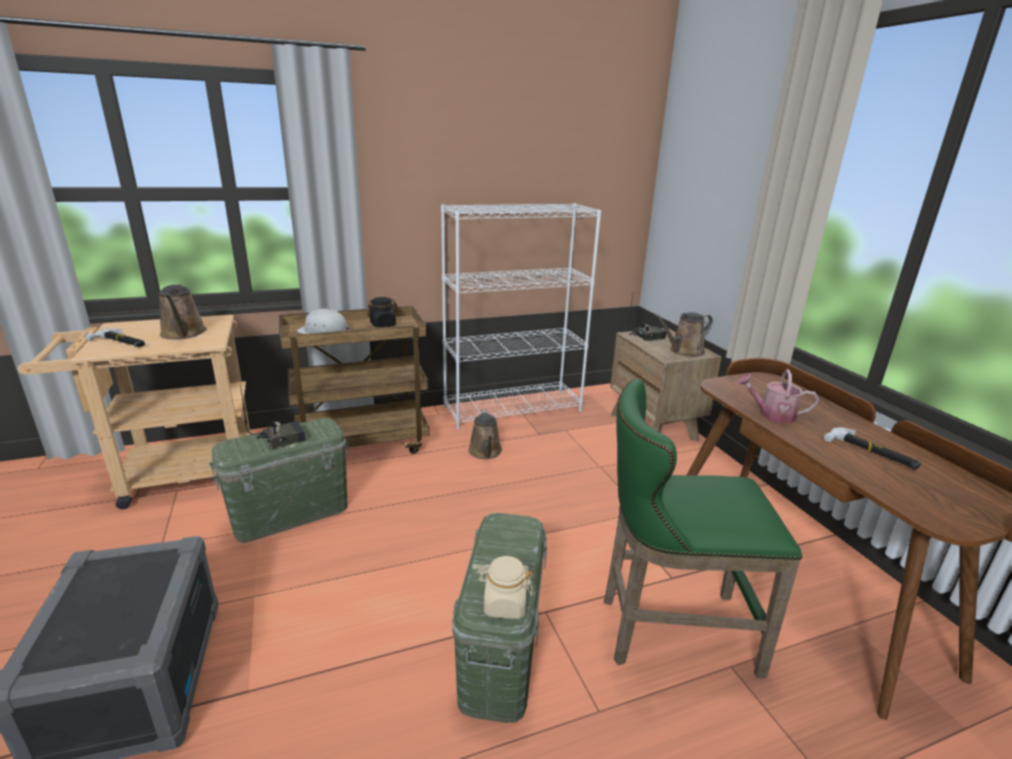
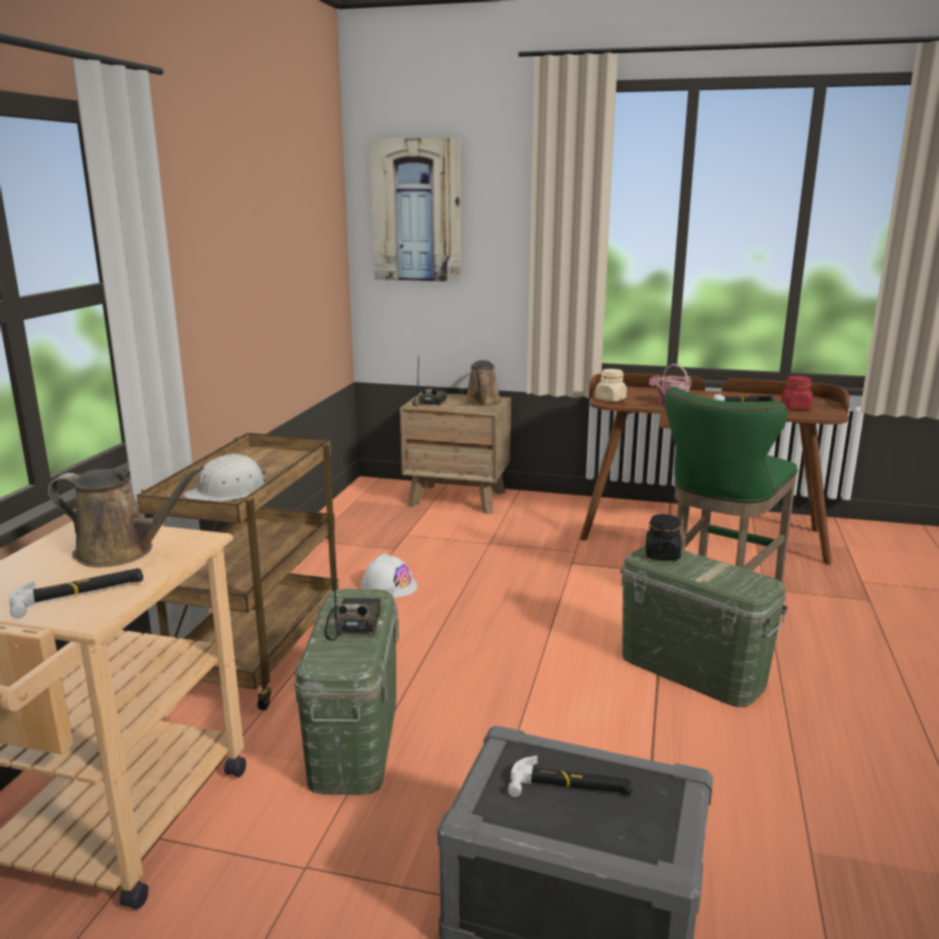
camera: 55 degrees left, 5 degrees down
(125, 594) = (570, 786): none -> hammer
(383, 324) = (258, 463): black jar -> black jar (662, 555)
(485, 452) = (389, 585): brown watering can -> white hard hat
(504, 604) = (754, 581): beige jar -> beige jar (610, 399)
(513, 409) = (322, 544): white bookcase -> none
(696, 164) = (416, 211): none -> picture
(927, 491) = (795, 407): none -> red jar

